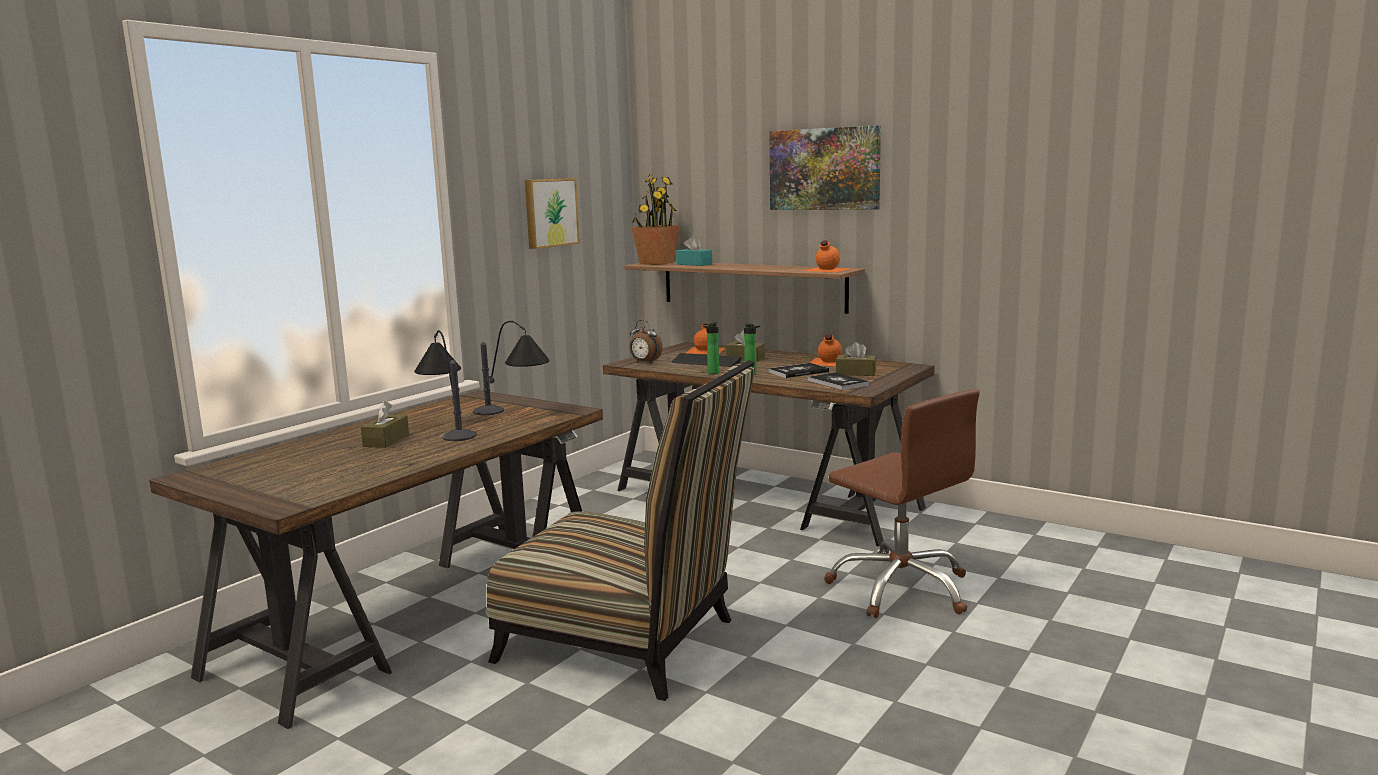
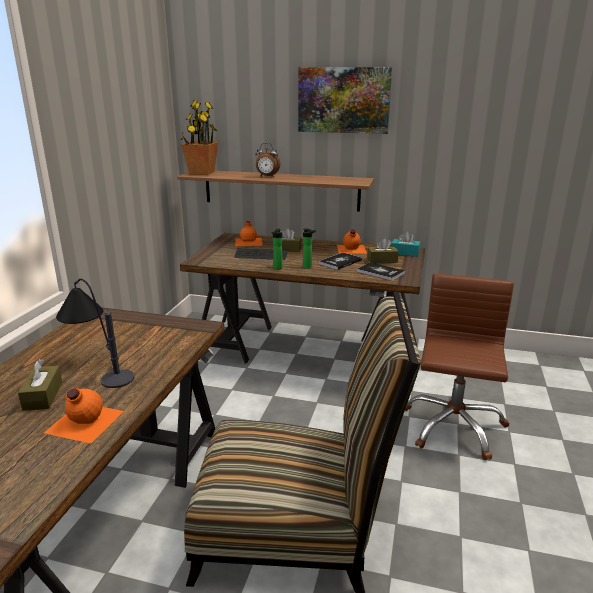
camera: 20 degrees left, 10 degrees up
(515, 413) = (149, 337): table lamp -> none
(550, 212) = (120, 135): picture -> none
(645, 362) = (213, 259): alarm clock -> alarm clock (267, 176)
(694, 264) = (235, 174): turquoise tissue box -> turquoise tissue box (405, 253)
(826, 269) = (349, 180): orange bottle -> orange bottle (83, 422)
(901, 588) = (453, 426): brown office chair -> brown office chair turned 105 degrees counterclockwise

